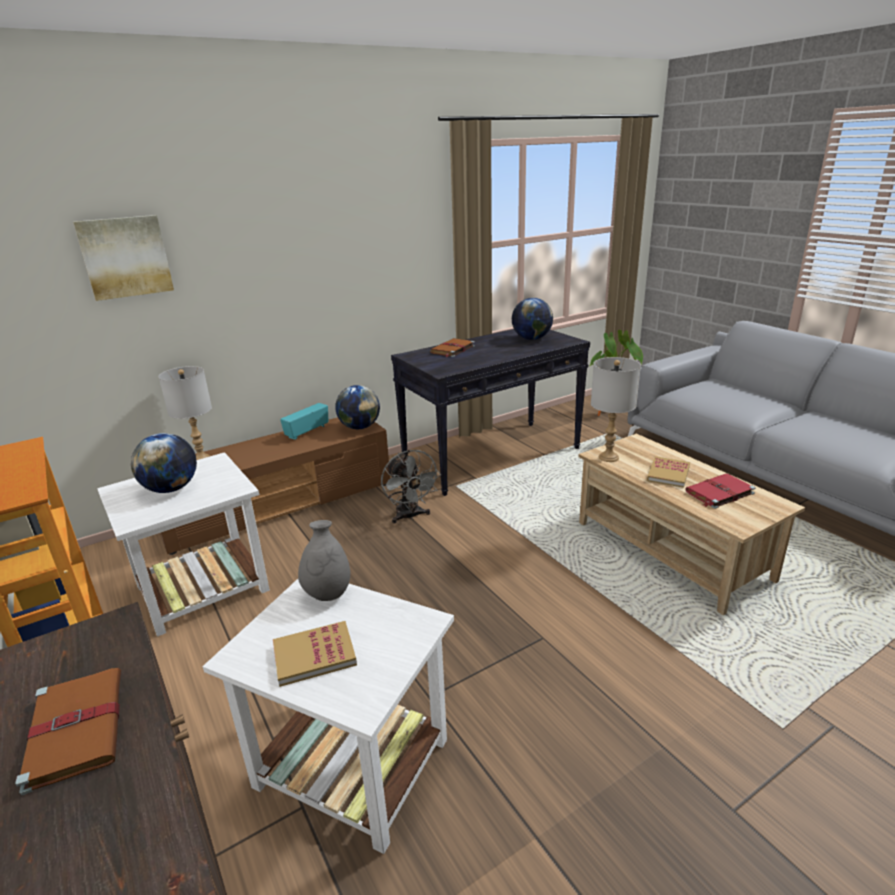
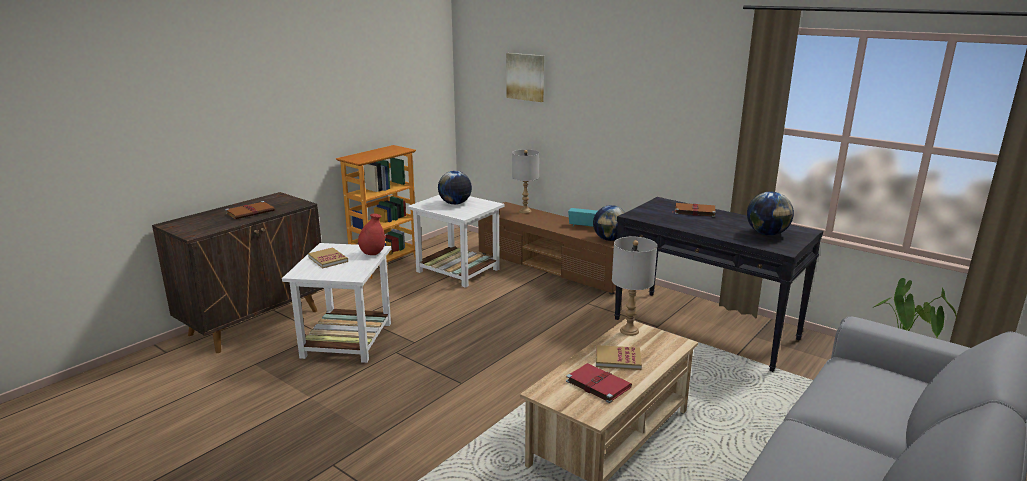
camera: 70 degrees right, 5 degrees down
(328, 594) = (372, 253): grey vase -> red vase
(410, 516) = (574, 312): grey fan -> none

